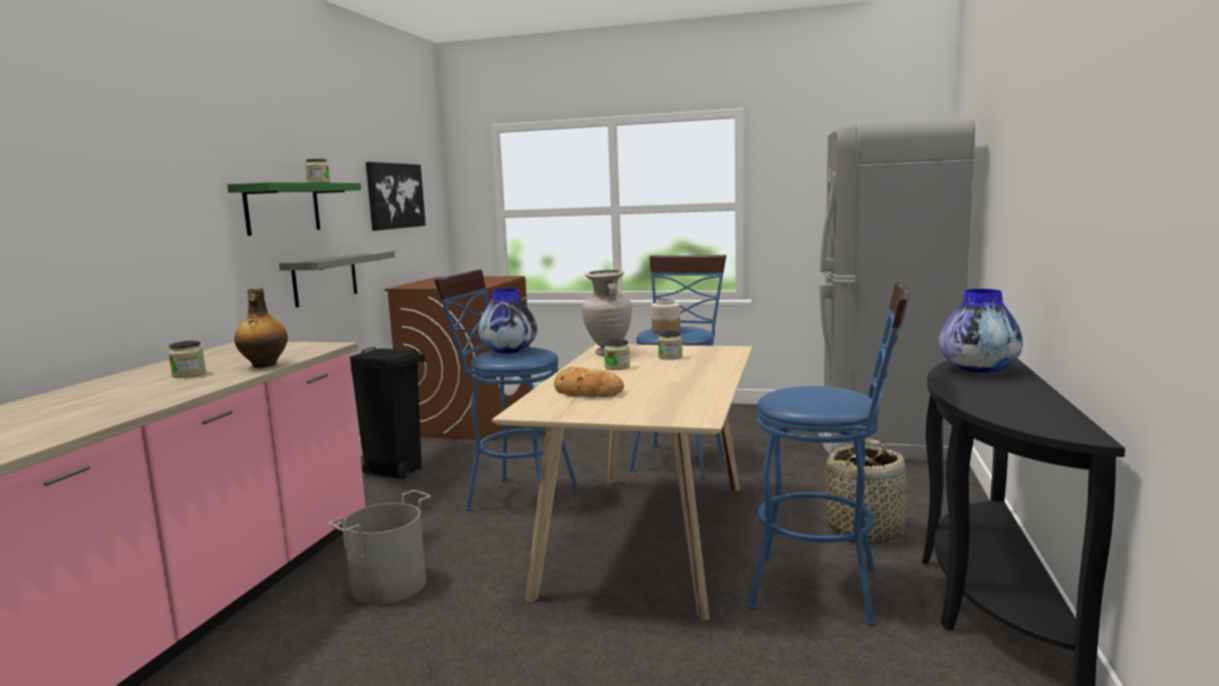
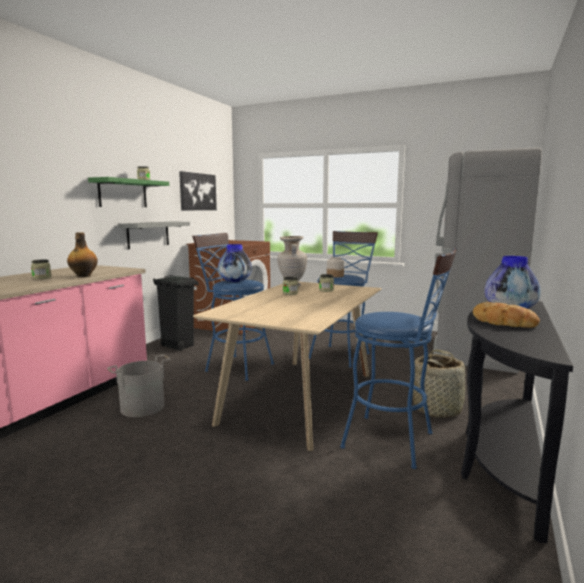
camera: 10 degrees right, 0 degrees up
(586, 391) = (259, 305): bread -> bread (502, 322)

